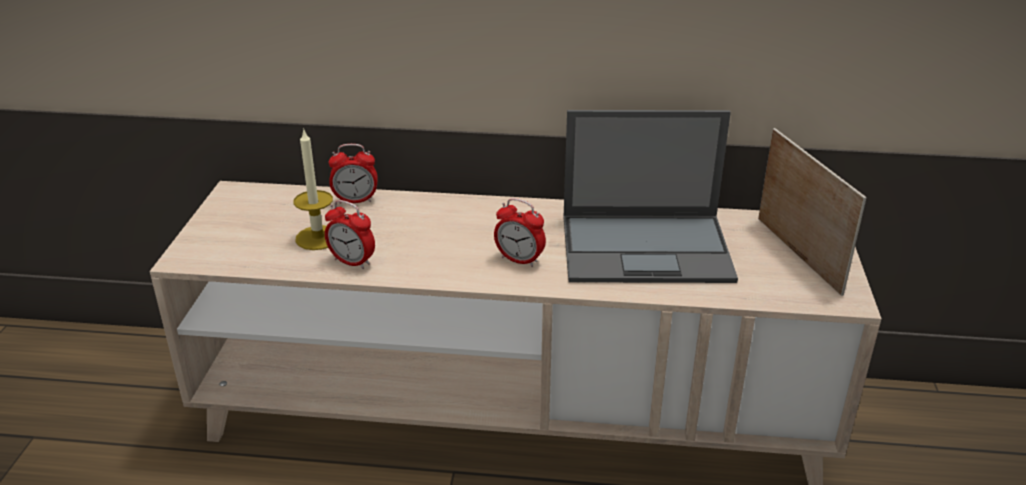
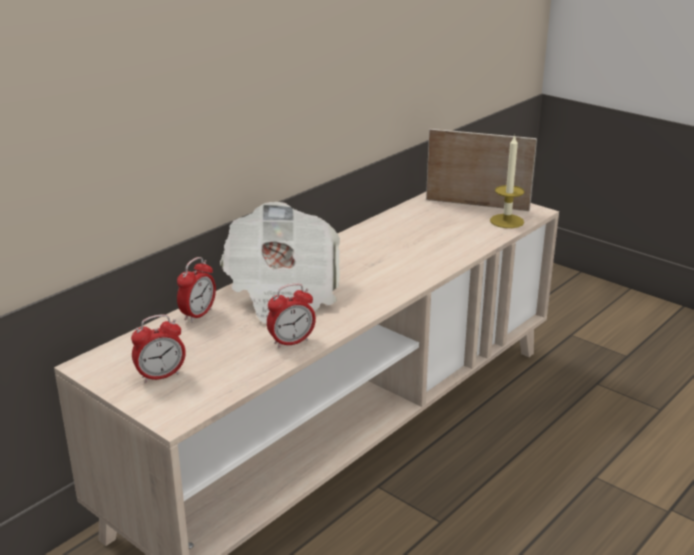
camera: 55 degrees left, 5 degrees down
(318, 238) = (233, 346): candle -> candle (507, 221)
(438, 222) = (282, 293): none -> newspaper
(519, 260) = (374, 281): alarm clock -> alarm clock (161, 376)
(647, 248) = (415, 239): laptop -> none

